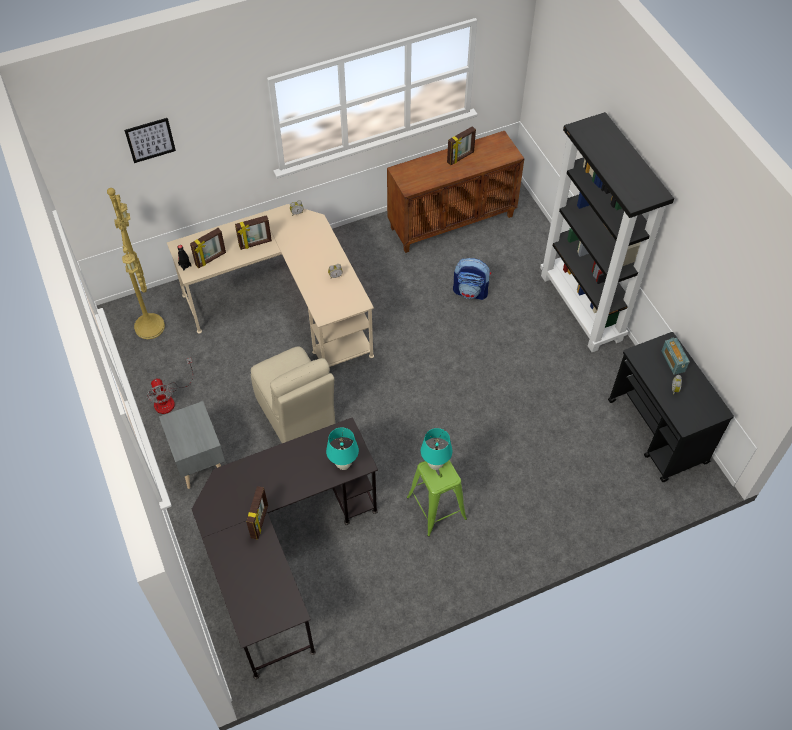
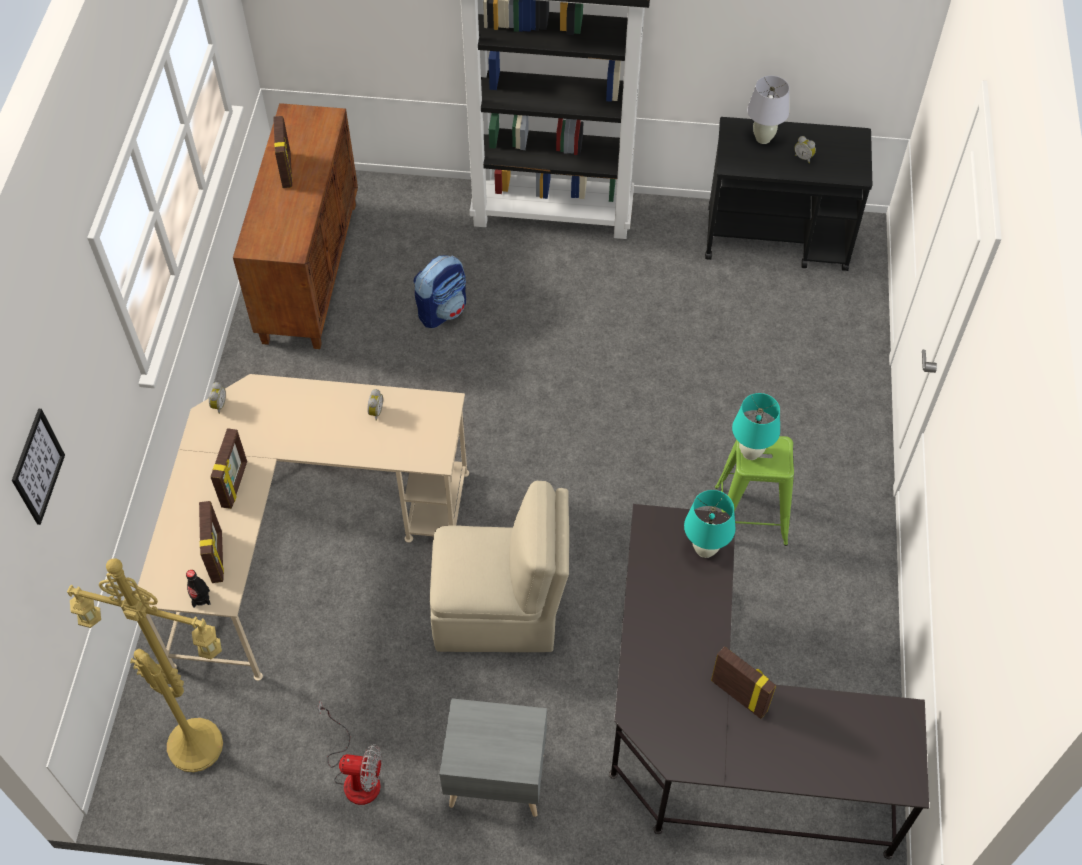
camera: 60 degrees left, 0 degrees up
(673, 361) = (763, 138): radio -> white table lamp

